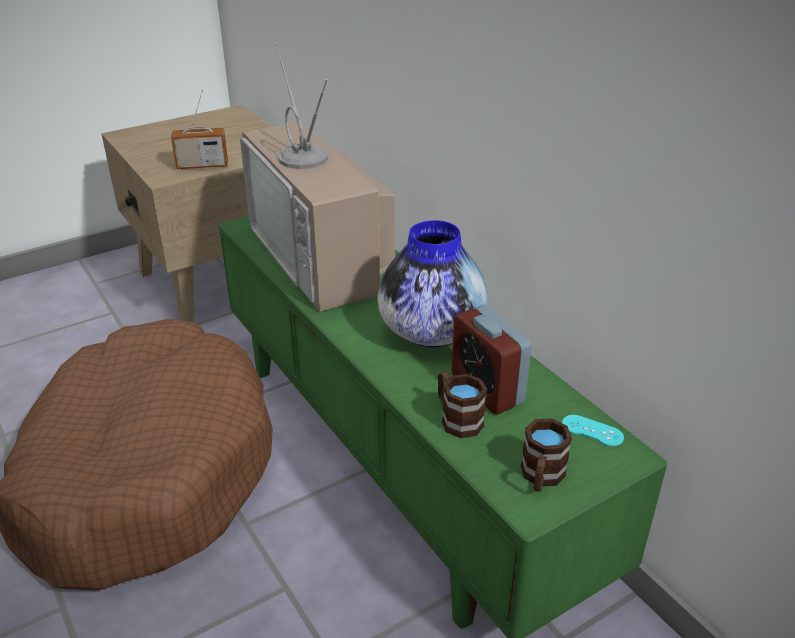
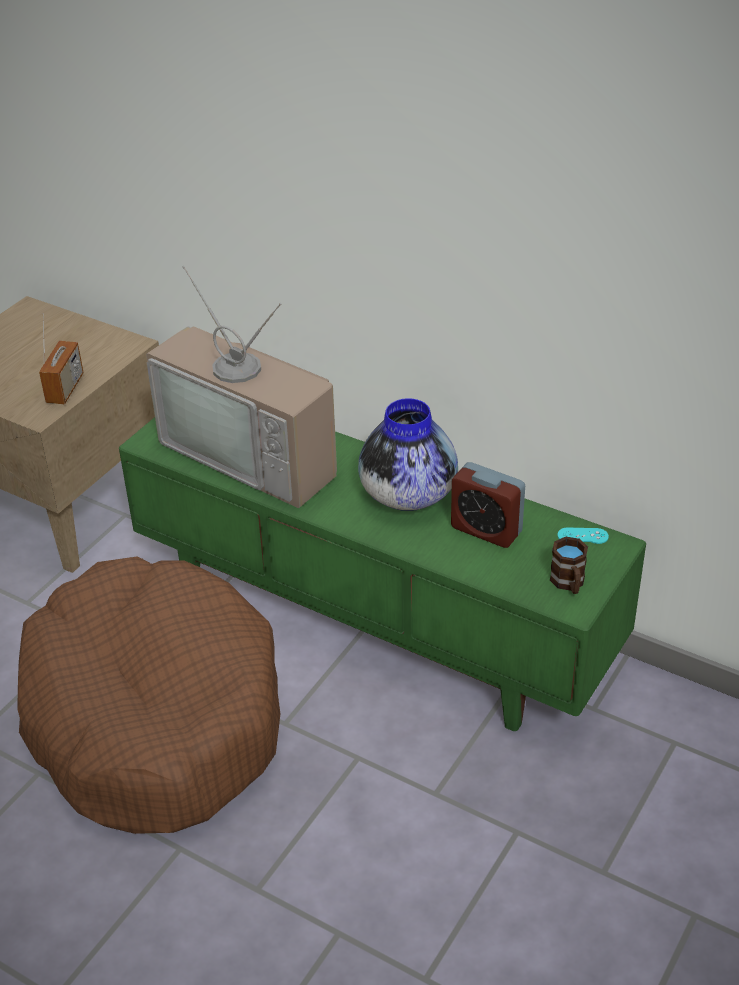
camera: 25 degrees left, 5 degrees up
(202, 165) = (65, 389): radio -> radio turned 45 degrees counterclockwise
(456, 418) = (480, 561): brown mug -> none

